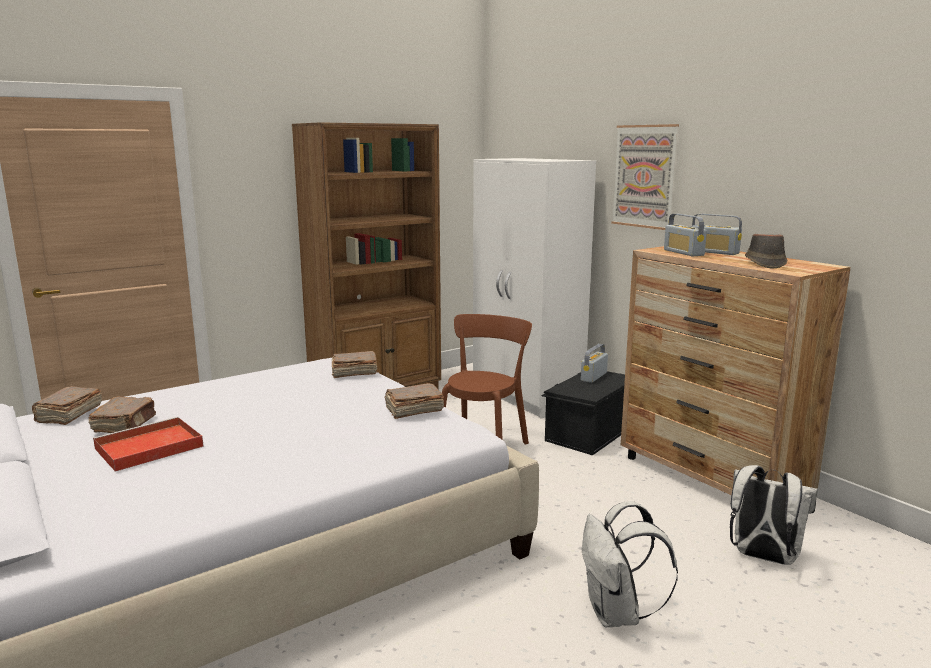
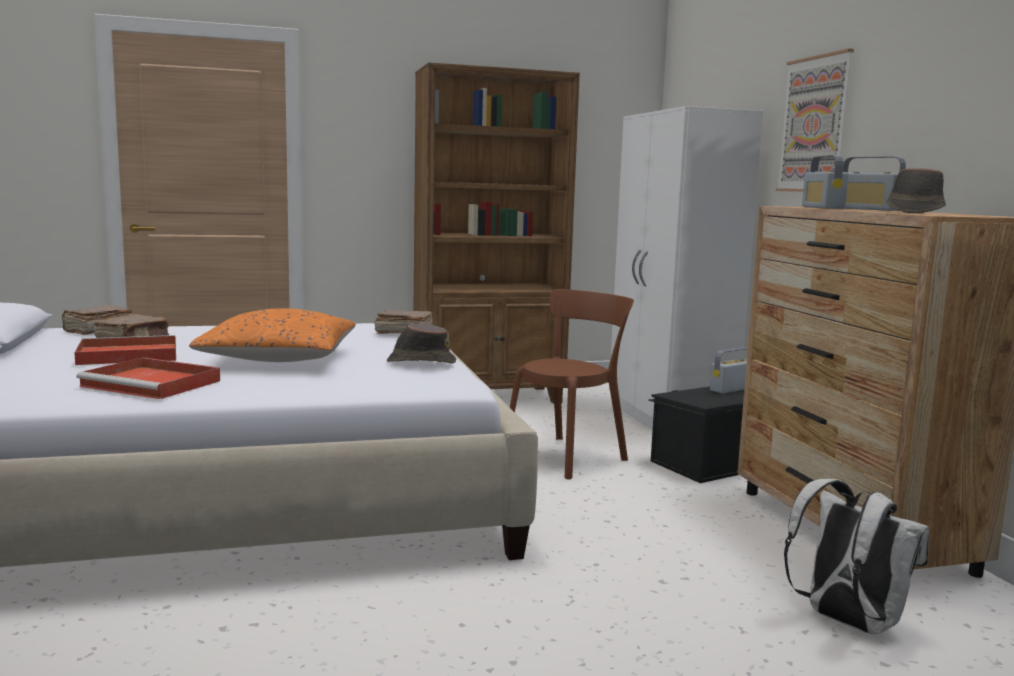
camera: 20 degrees right, 5 degrees down
(223, 483) = (153, 384): none -> red tray
(293, 427) = (279, 359): none -> orange pillow
(413, 410) = (420, 362): brown book -> brown hat
(617, 614) = (579, 635): white backpack -> none

